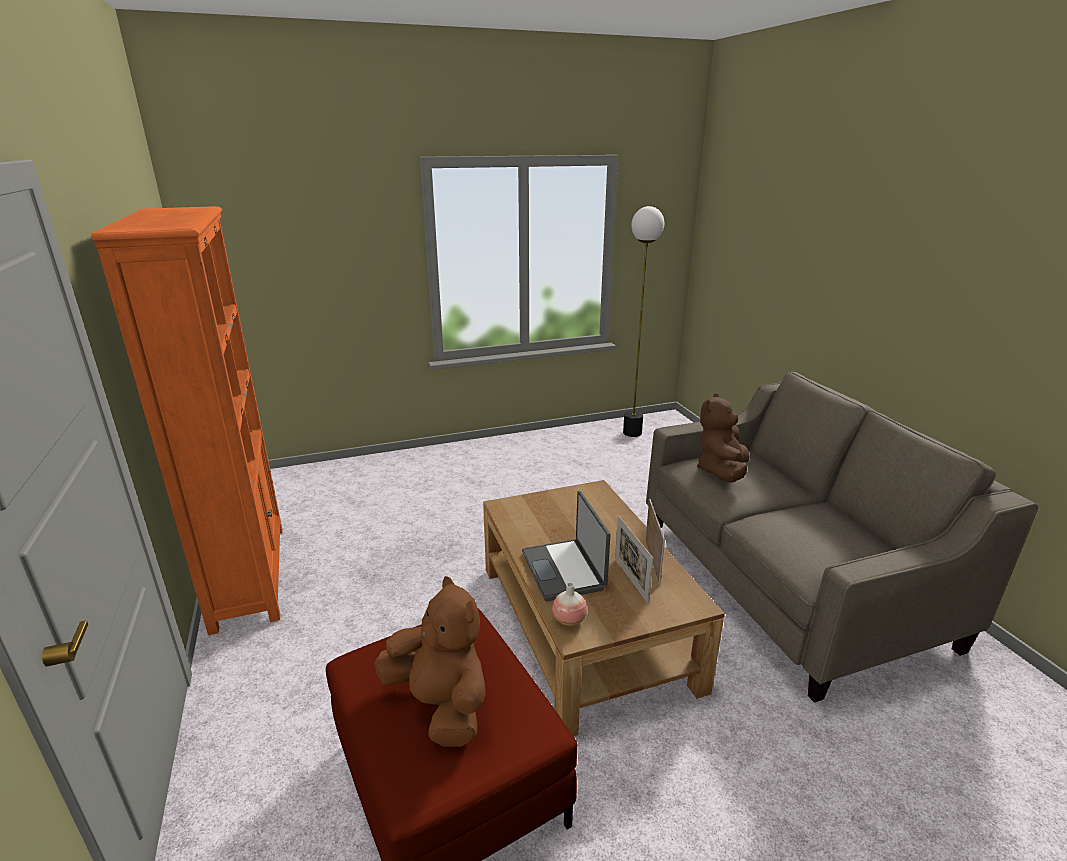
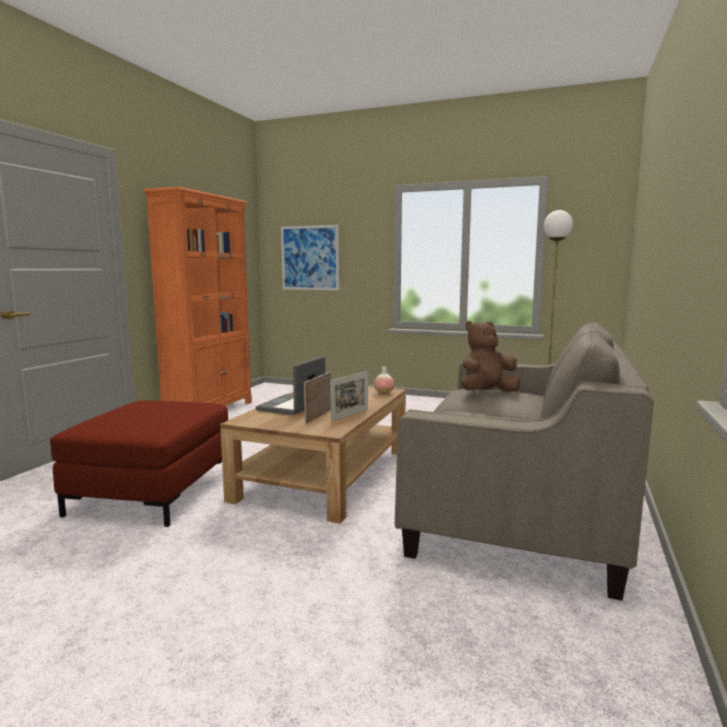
camera: 40 degrees right, 15 degrees down
(285, 273) = (310, 258): none -> picture
(440, 705) = (139, 416): brown plush toy -> none
(569, 620) = (251, 417): vase -> vase (384, 392)

